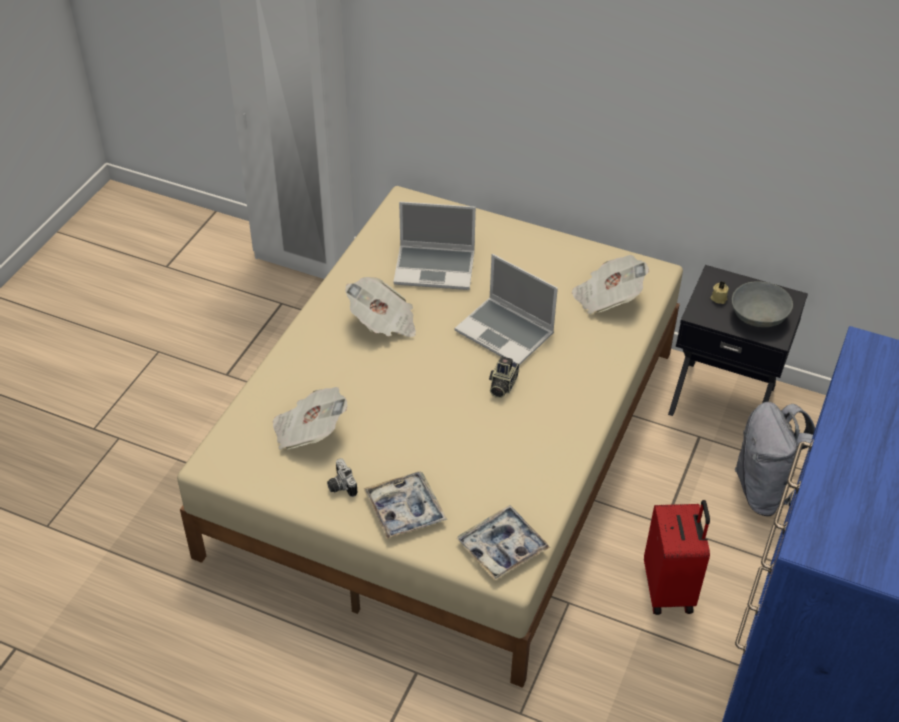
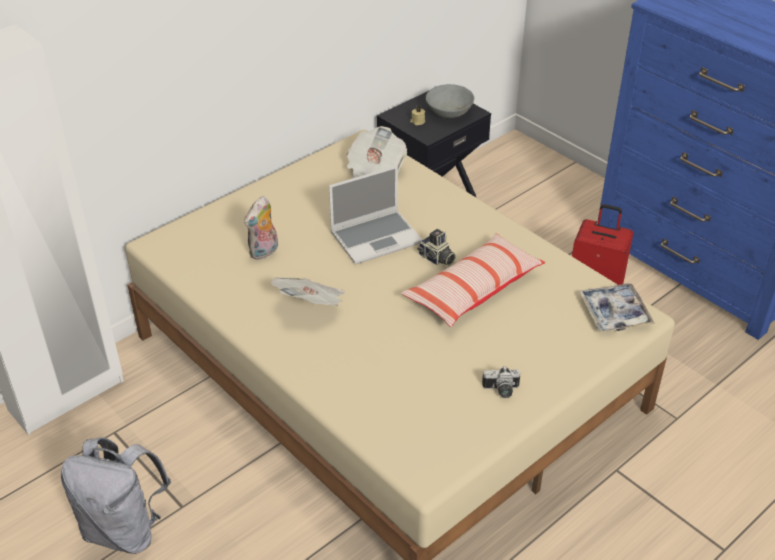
camera: 65 degrees left, 5 degrees down
(309, 432) = (422, 393): newspaper -> none
(405, 510) = (549, 357): tray -> none
(435, 268) = (264, 252): laptop -> plush toy
(471, 426) = (473, 290): none -> pillow
(768, 493) = (530, 218): grey backpack -> grey backpack (125, 529)

